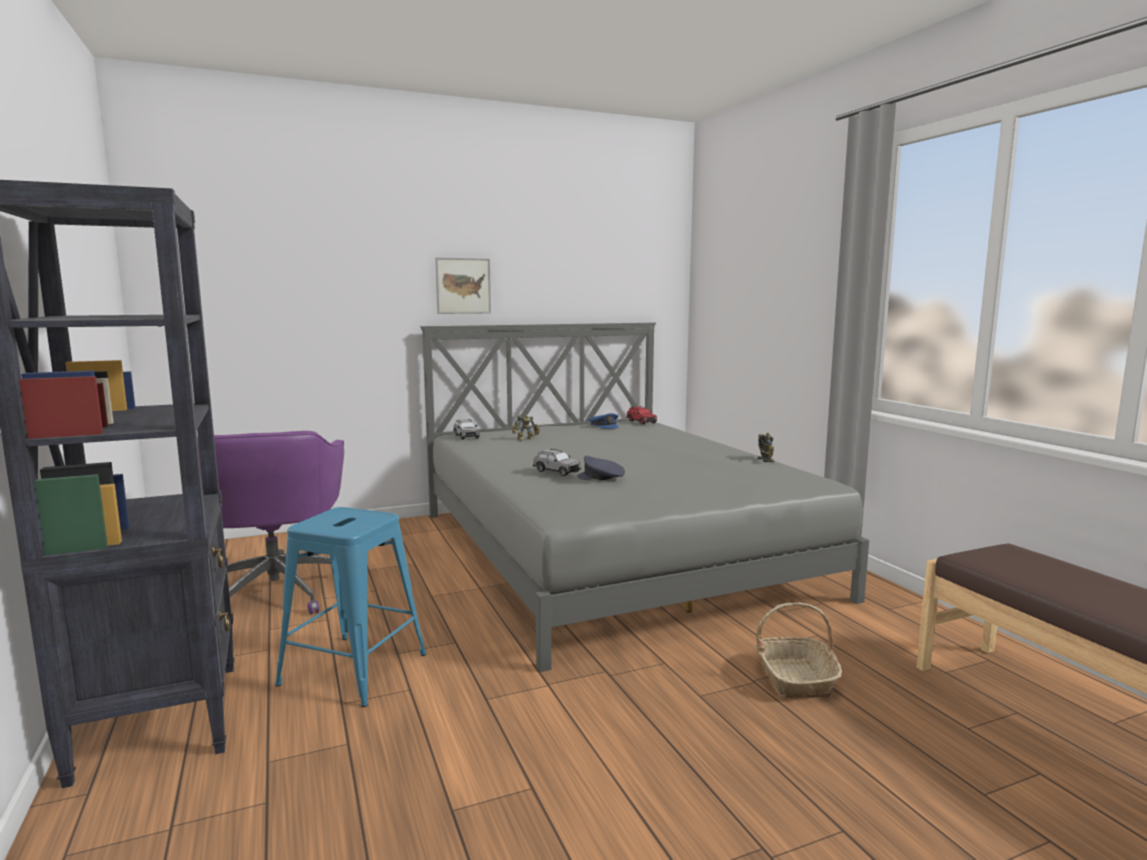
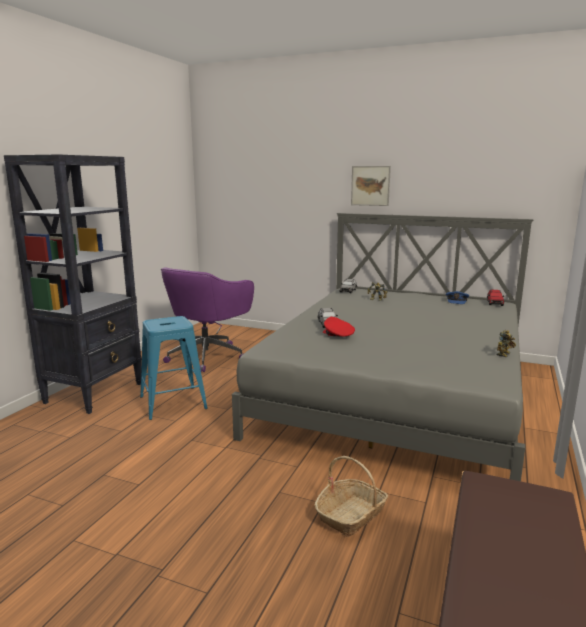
camera: 45 degrees right, 5 degrees up
(602, 477) = (337, 334): grey cap -> red cap

